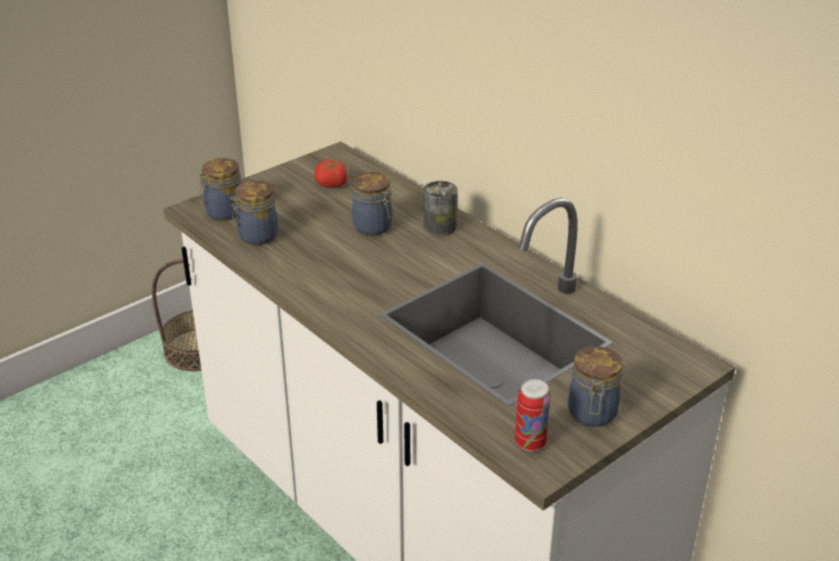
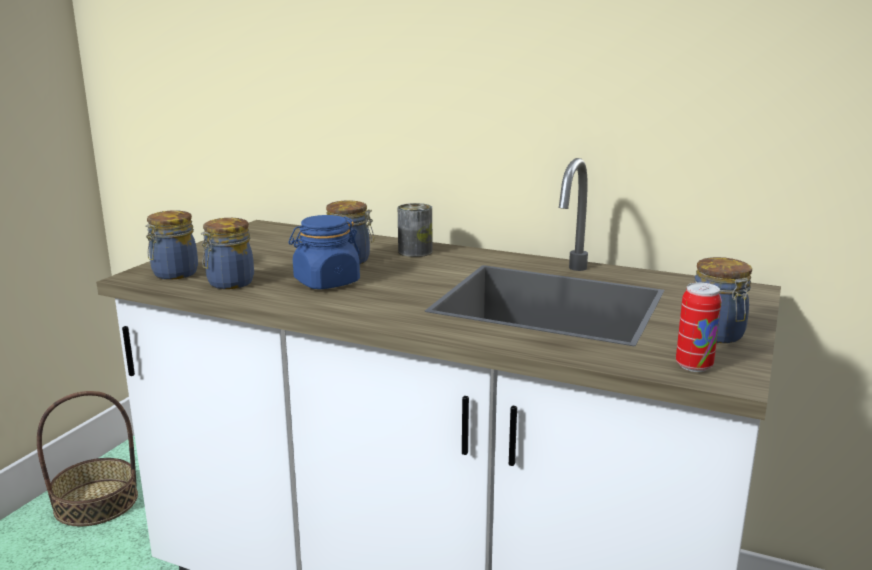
camera: 25 degrees left, 15 degrees down
(331, 184) = (275, 242): tomato -> none
(331, 254) = (326, 282): none -> blue jar

